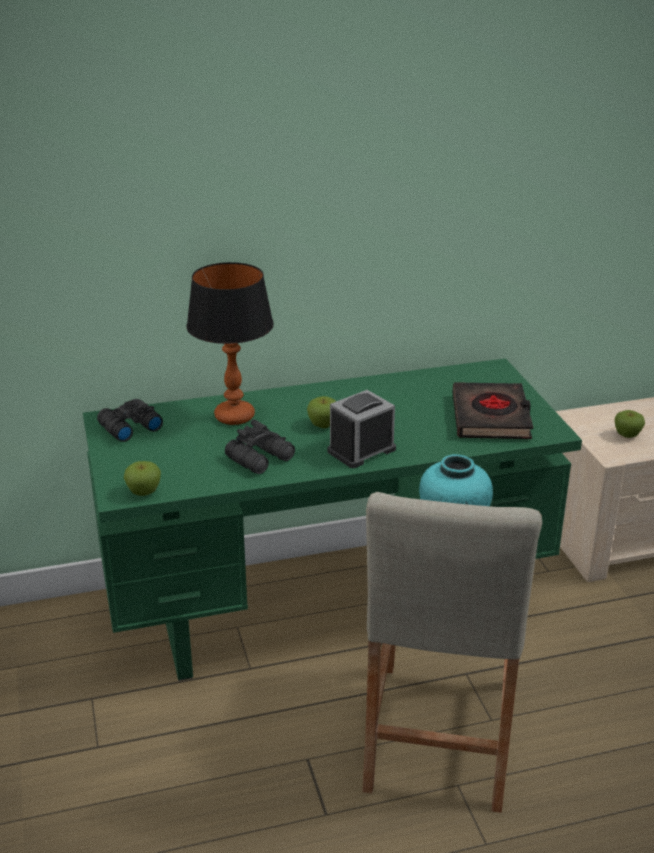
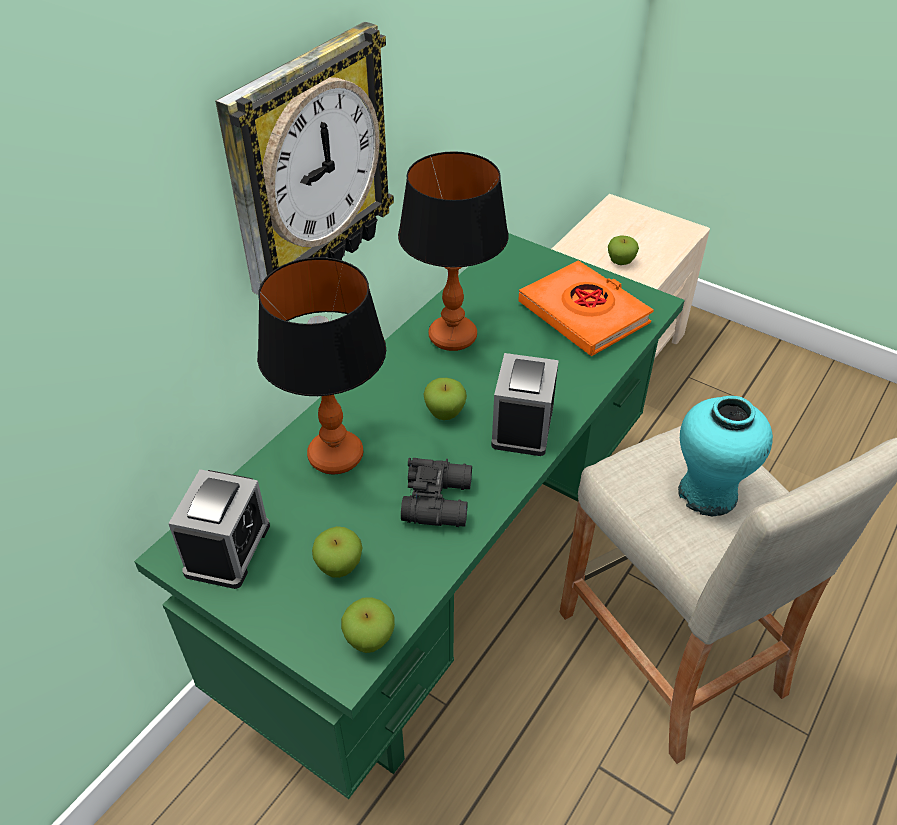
camera: 40 degrees left, 15 degrees up
(129, 427) = (227, 549): black binoculars -> alarm clock
(170, 459) = (339, 567): none -> apple
(283, 219) = (307, 170): none -> wall clock
(383, 394) = (453, 337): none -> table lamp
(491, 417) = (584, 314): black book -> orange book

